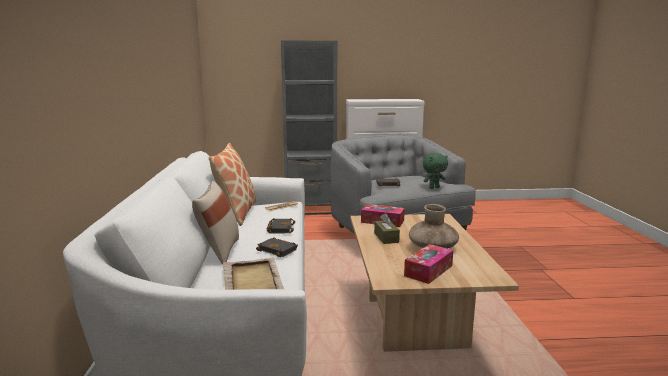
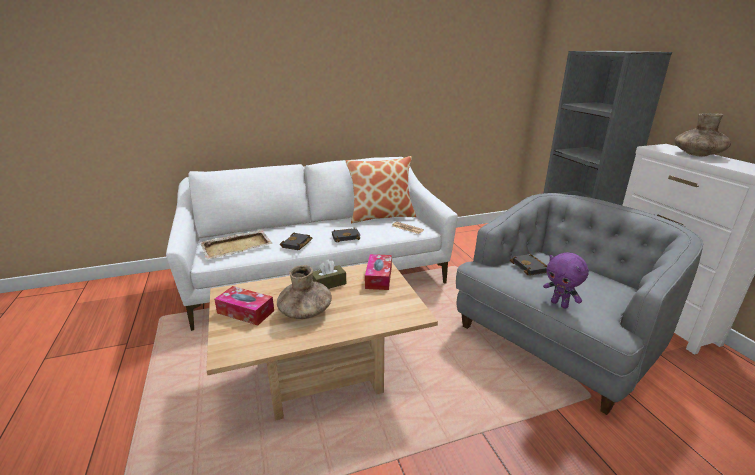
camera: 75 degrees right, 10 degrees up
(219, 251) = (293, 227): beige pillow -> none
(376, 99) = (697, 155): none -> brown vase
(434, 188) = (560, 304): green plush toy -> purple plush toy

